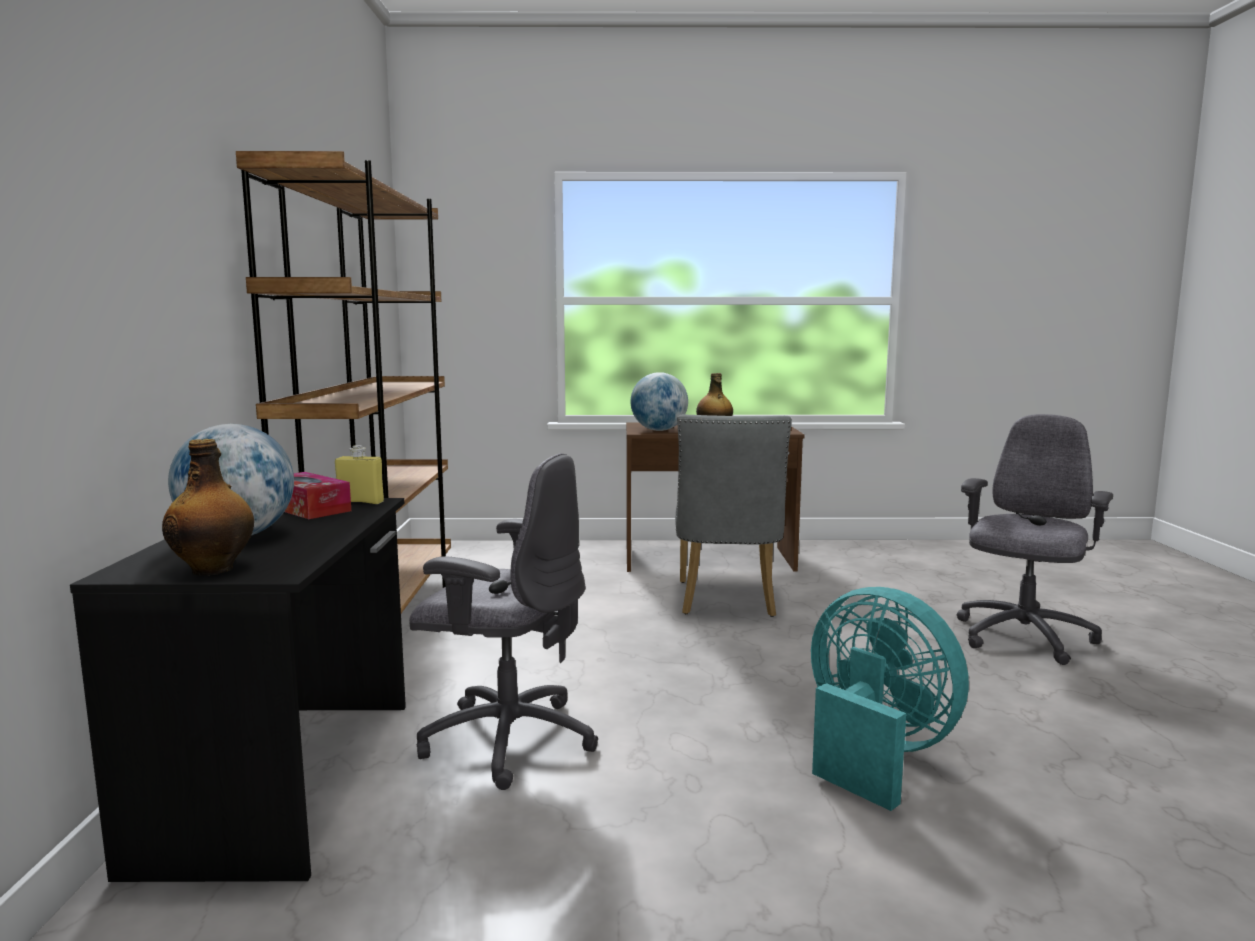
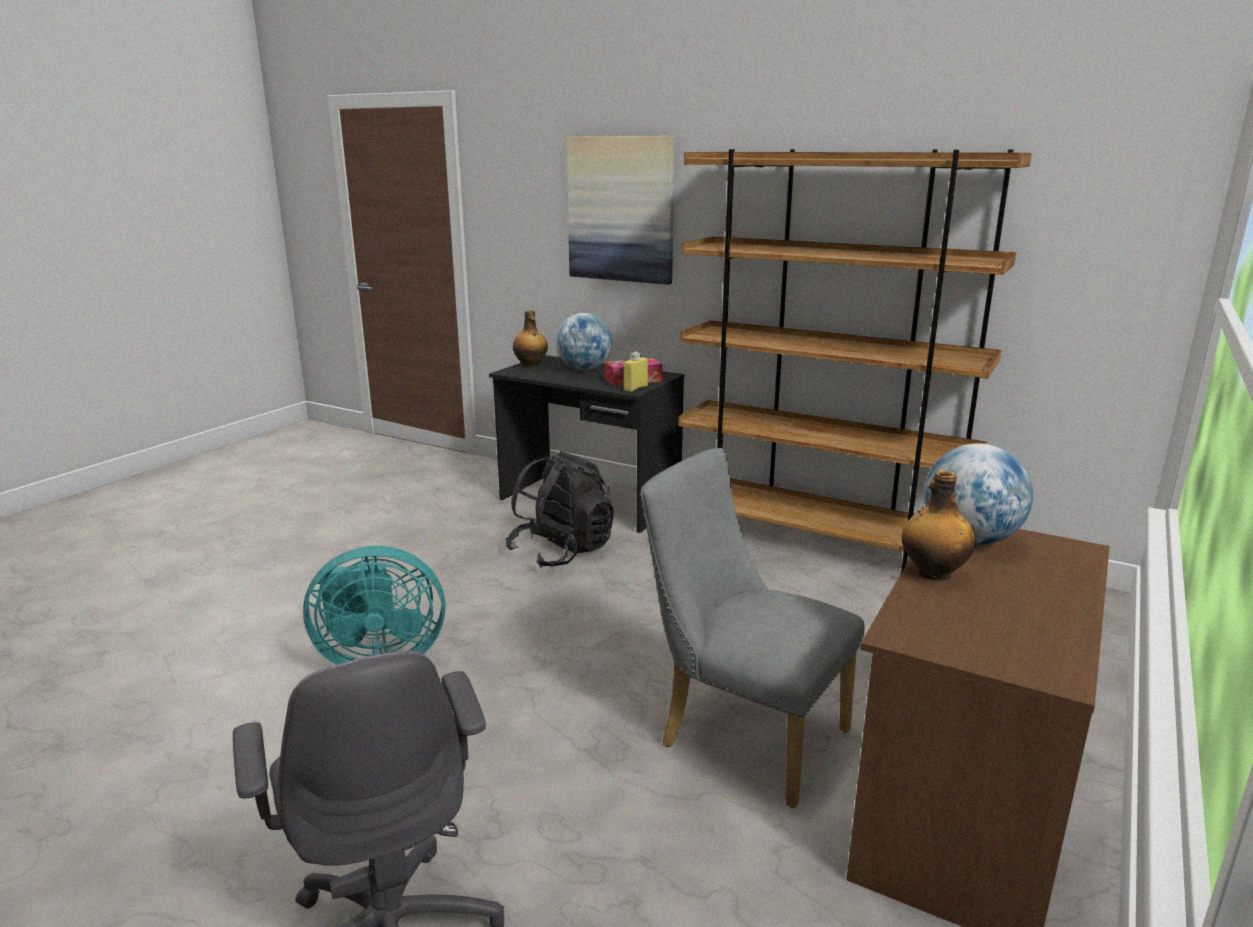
camera: 120 degrees right, 10 degrees up
(136, 224) = (621, 209): none -> picture
(507, 739) = (562, 552): grey office chair -> black backpack

